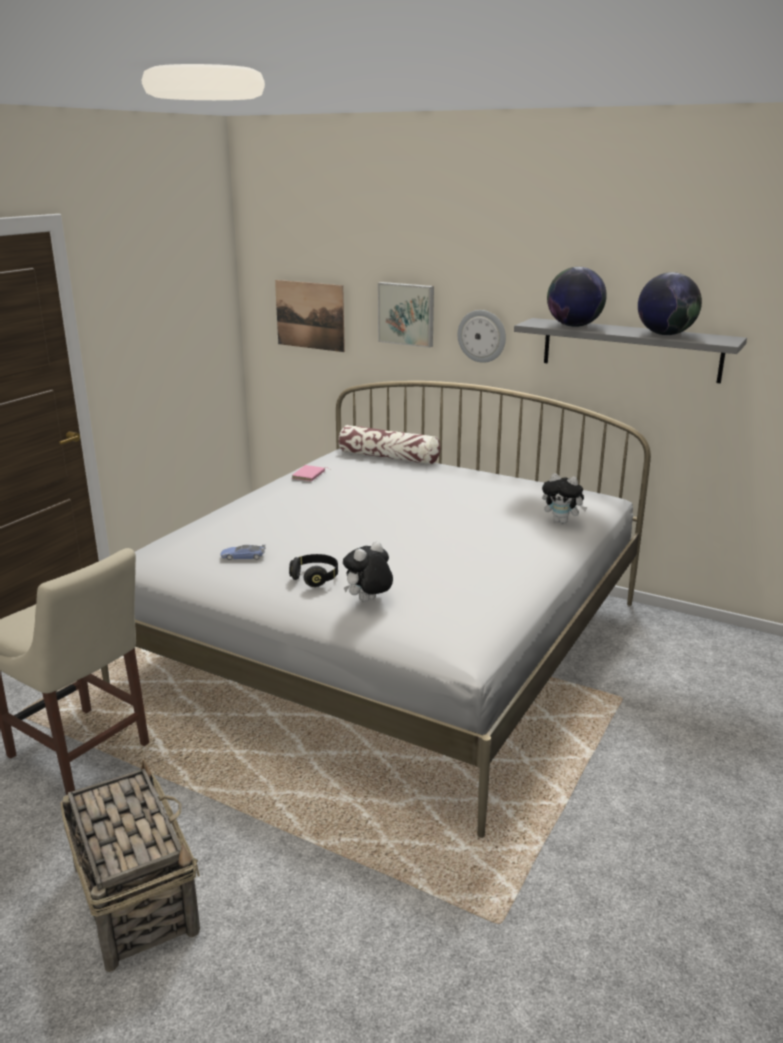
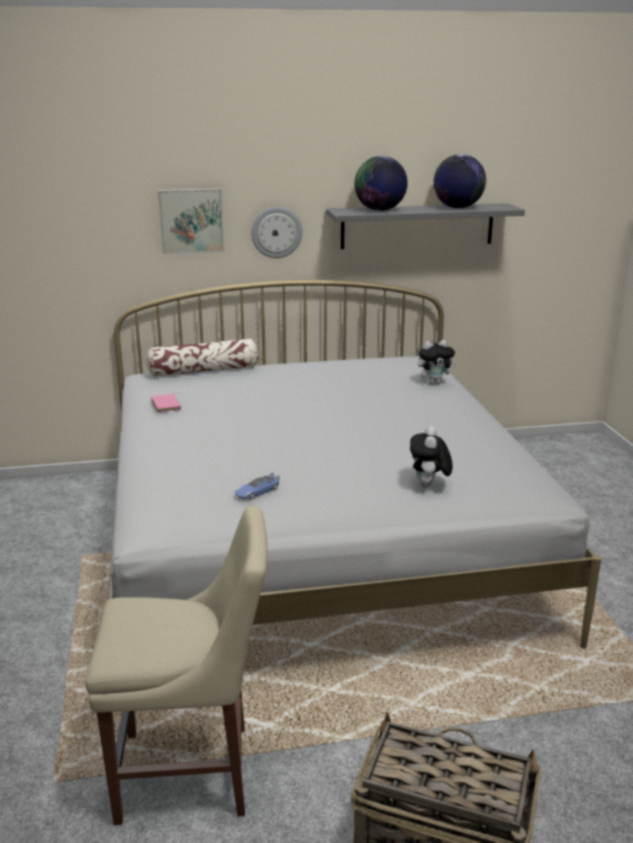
camera: 40 degrees left, 0 degrees up
(310, 315) = (65, 237): picture -> none
(315, 578) = (354, 485): black headphones -> none

